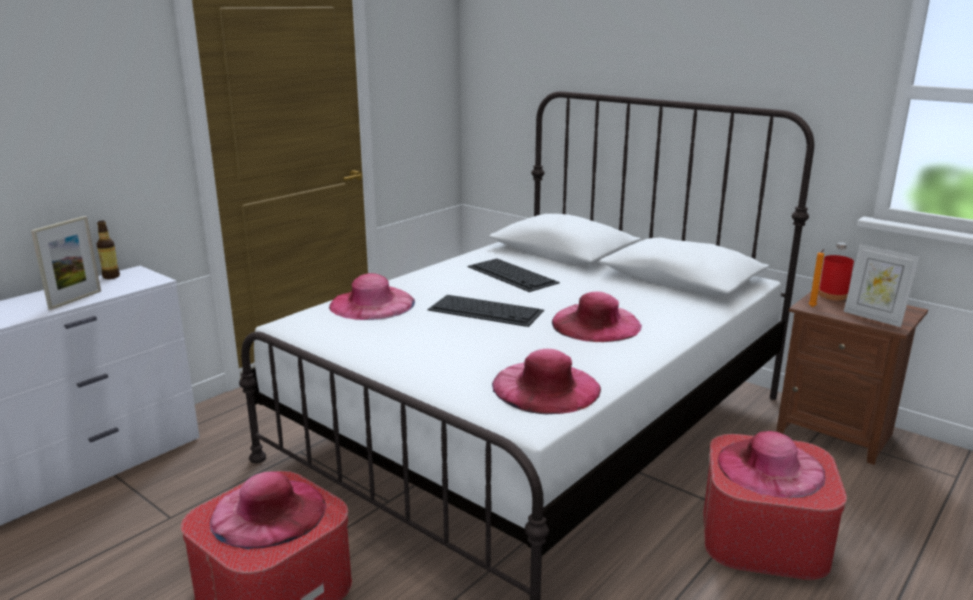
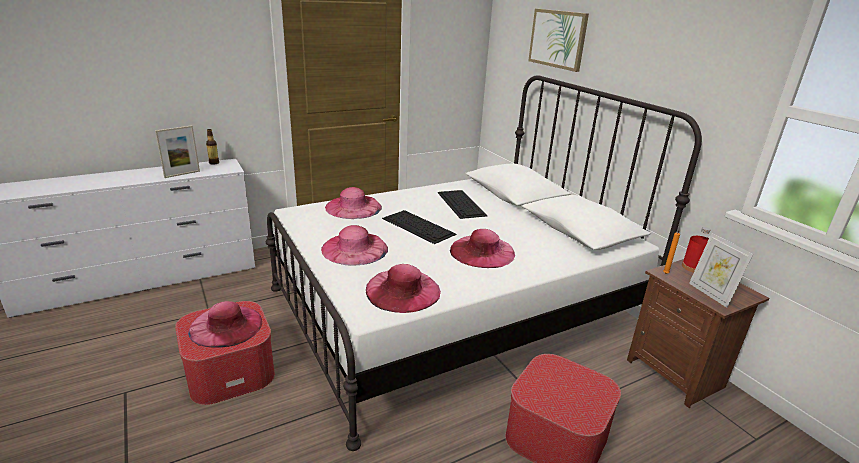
camera: 20 degrees right, 5 degrees up
(579, 41) = (557, 39): none -> picture
(770, 467) = (563, 388): pink hat -> pink hat (354, 248)

